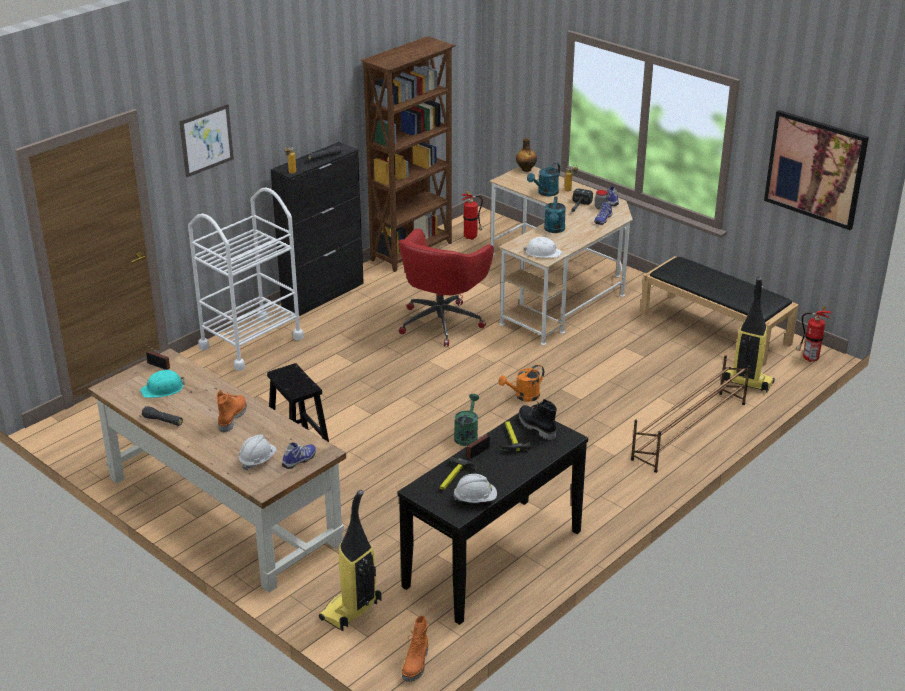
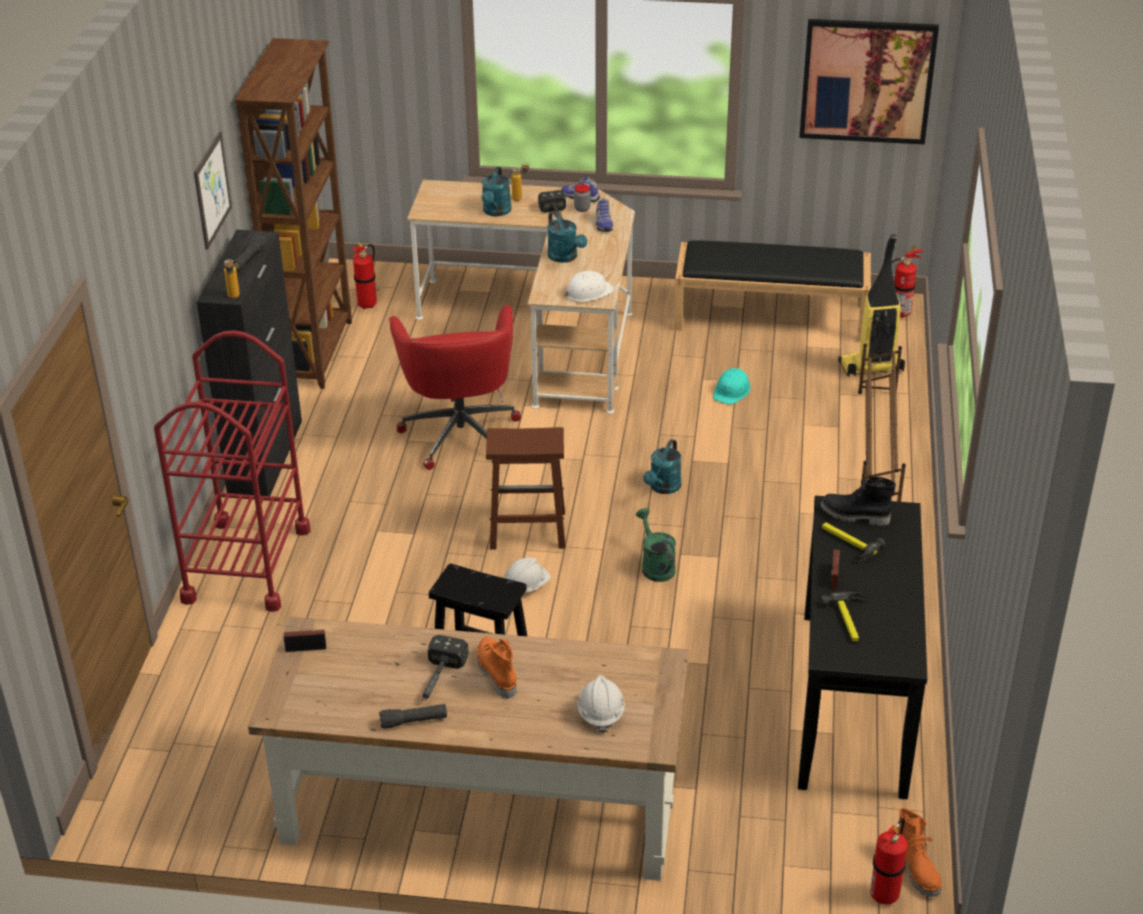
camera: 35 degrees left, 5 degrees up
(163, 389) = (355, 678): turquoise hard hat -> turquoise hard hat (732, 391)
(200, 408) = (438, 680): none -> hammer
(206, 140) = (141, 289): picture -> picture (212, 190)
(251, 342) = (246, 564): white cart -> red cart
(299, 460) = (650, 687): shoe -> none
(351, 611) = (778, 849): vacuum cleaner -> none
(382, 665) = (885, 893): none -> fire extinguisher
(416, 386) = (526, 530): none -> brown stool
(475, 499) = (901, 635): white hard hat -> white hard hat (526, 586)
(523, 396) = (663, 488): orange watering can -> turquoise watering can
(526, 169) = (433, 188): bottle -> none

